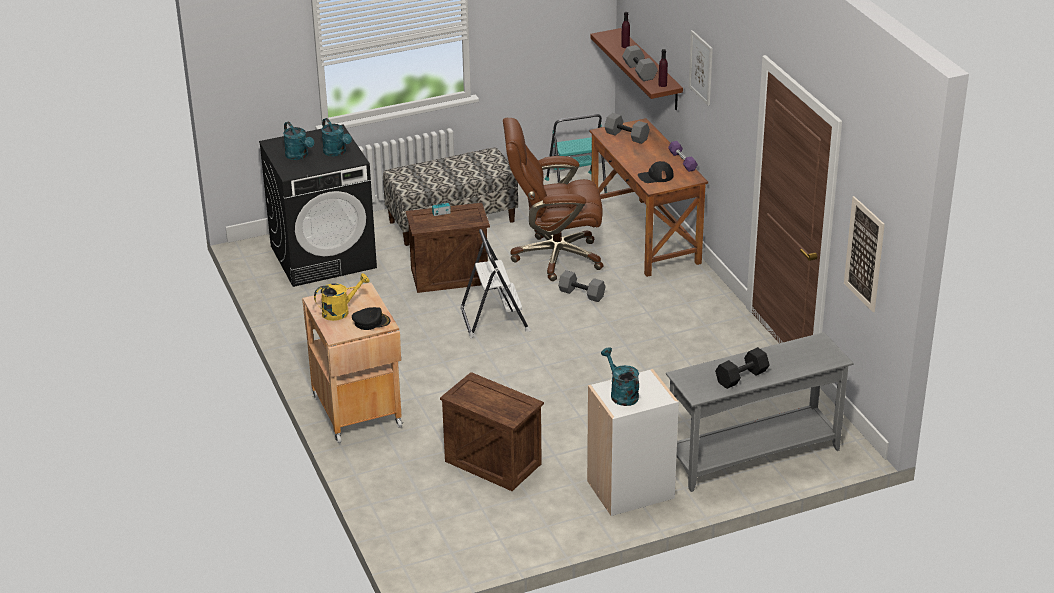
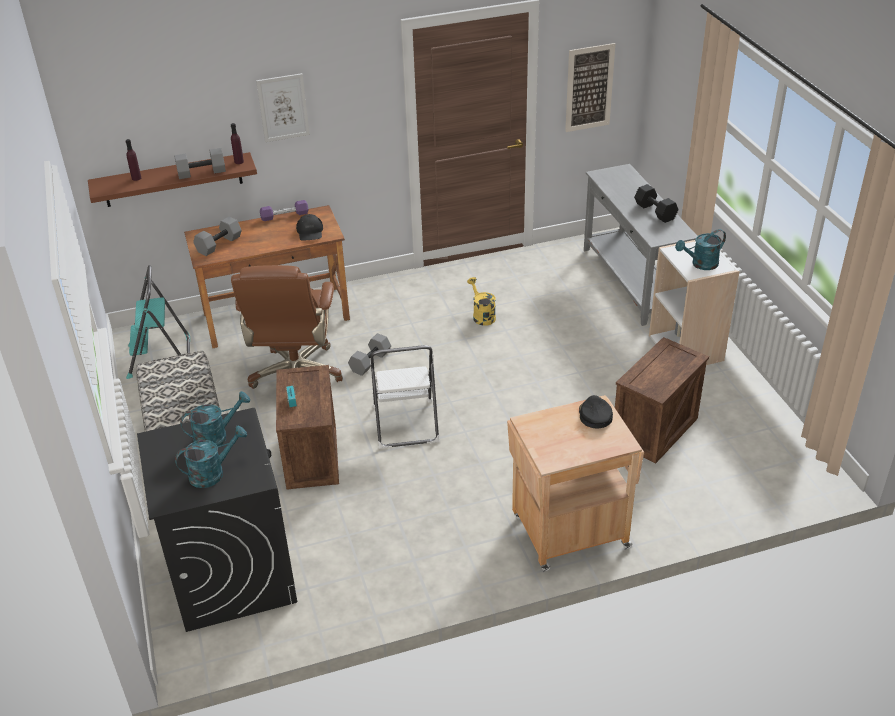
camera: 85 degrees left, 5 degrees up
(340, 311) = (573, 440): yellow watering can -> yellow watering can (482, 315)

